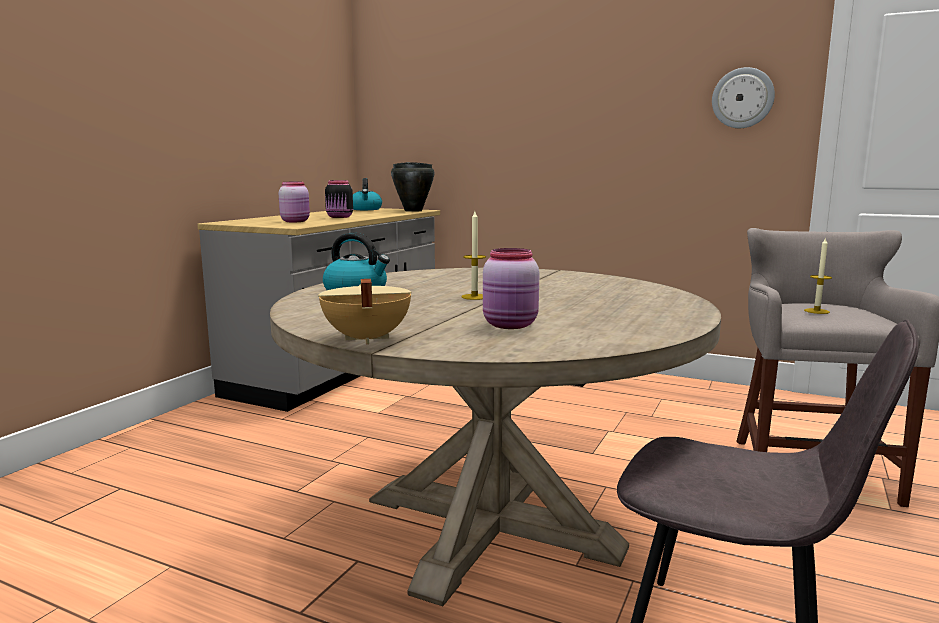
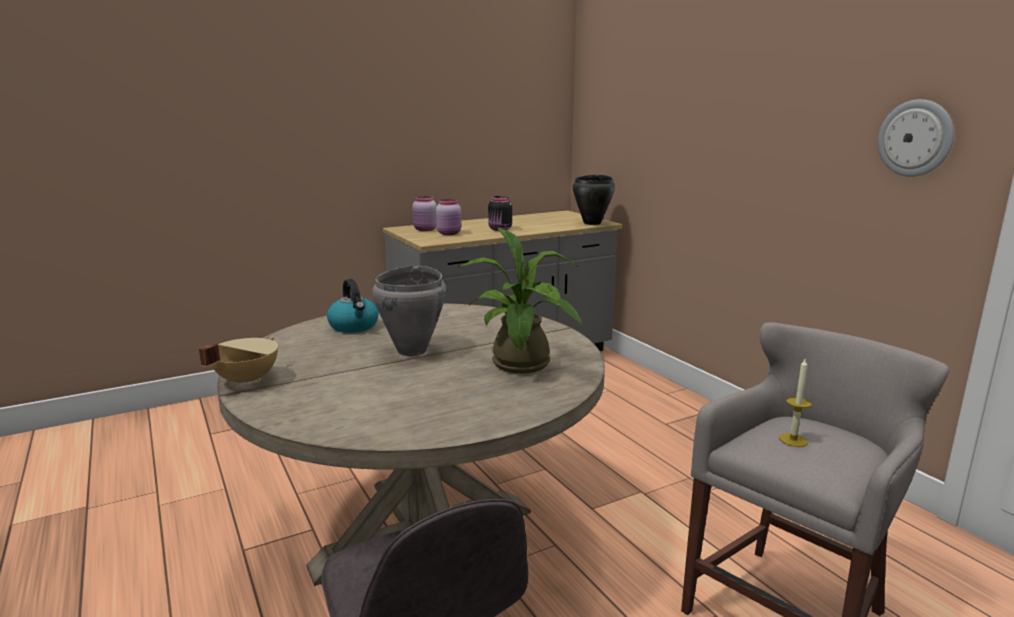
camera: 35 degrees right, 5 degrees up
(366, 209) = (560, 216): kettle -> none
(474, 297) = (413, 350): candle -> grey cooking pot
(511, 325) = (353, 392): pink jar -> pink jar (425, 230)
(600, 291) = (522, 367): none -> potted plant

